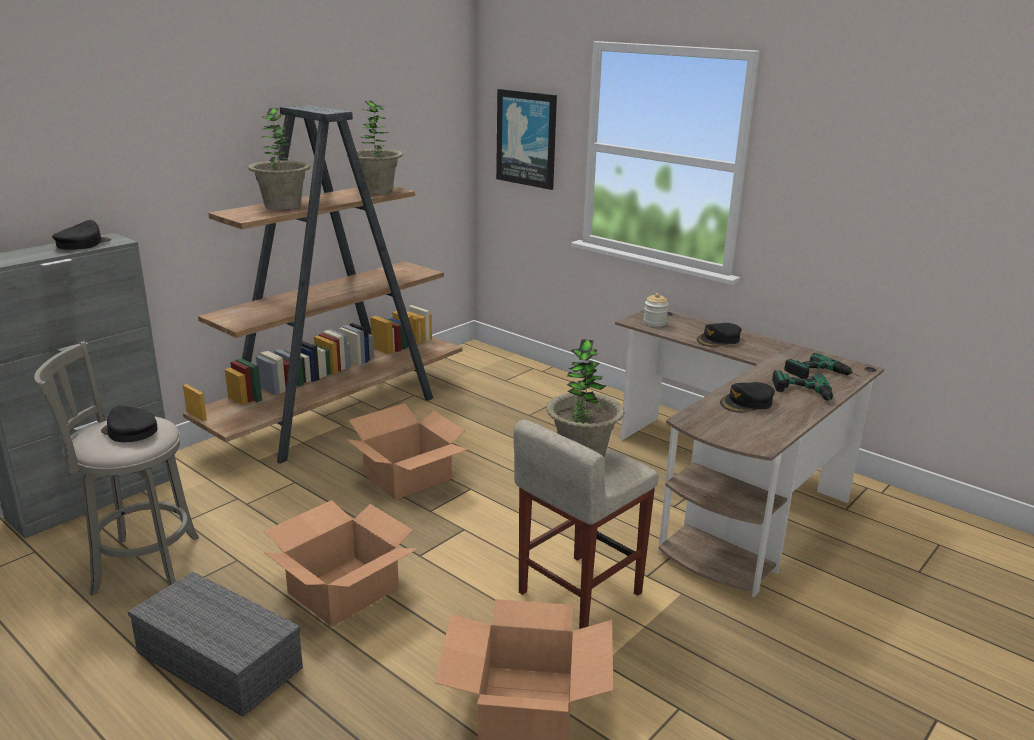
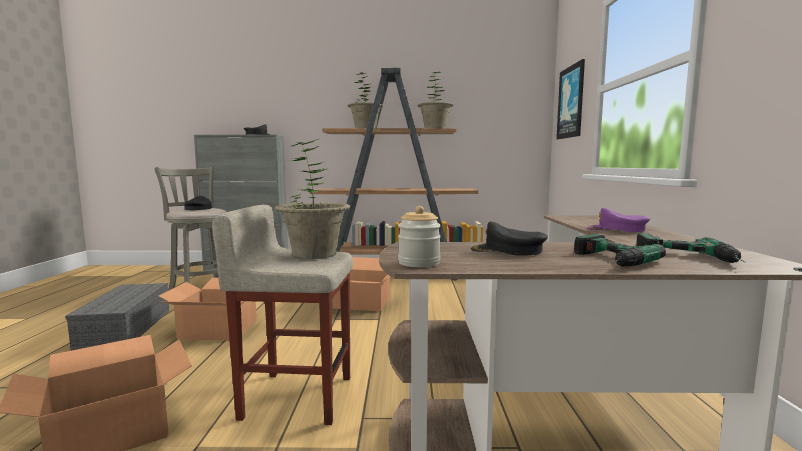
camera: 50 degrees right, 15 degrees down
(654, 323) = (578, 218): jar -> jar (419, 263)
(719, 340) = (617, 229): black cap -> purple cap

